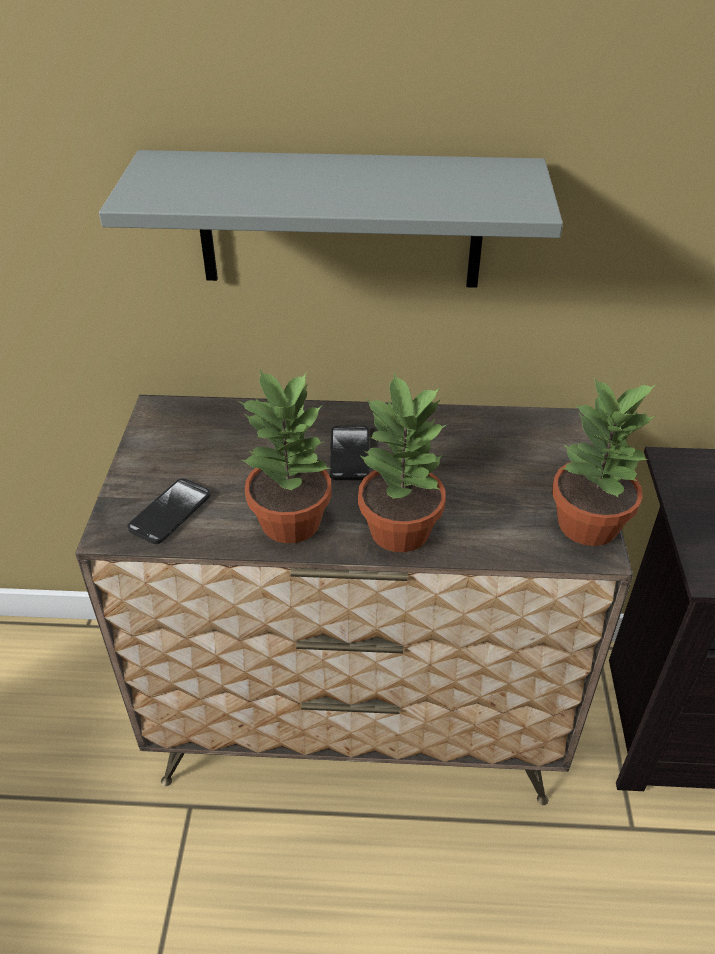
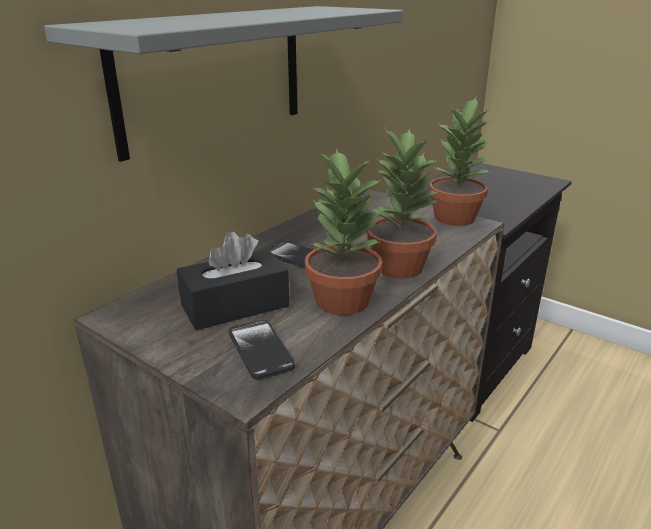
camera: 55 degrees left, 15 degrees down
(225, 462) = (235, 306): none -> black tissue box

